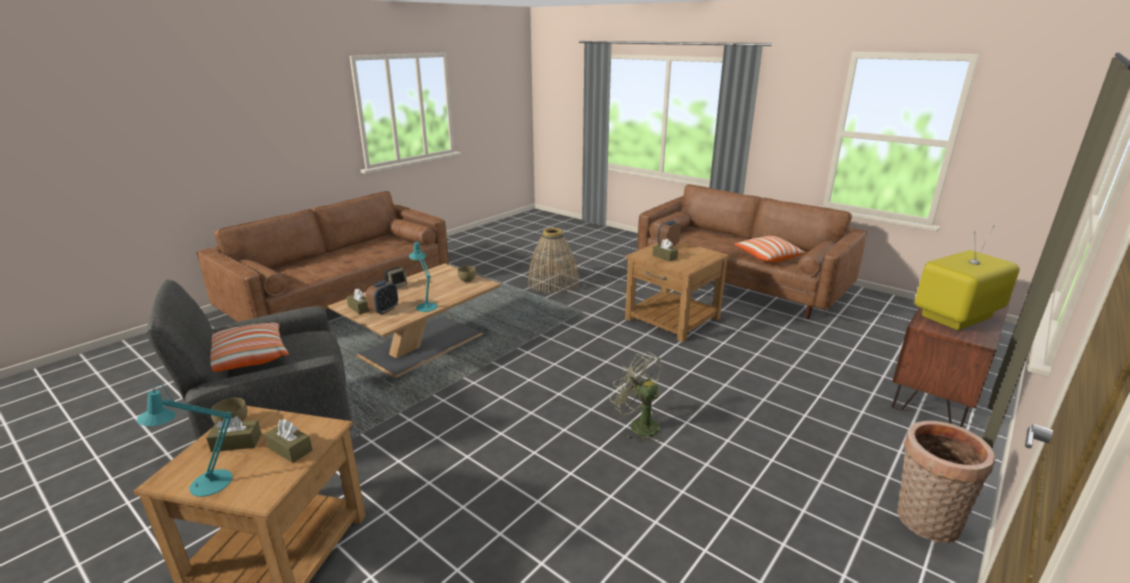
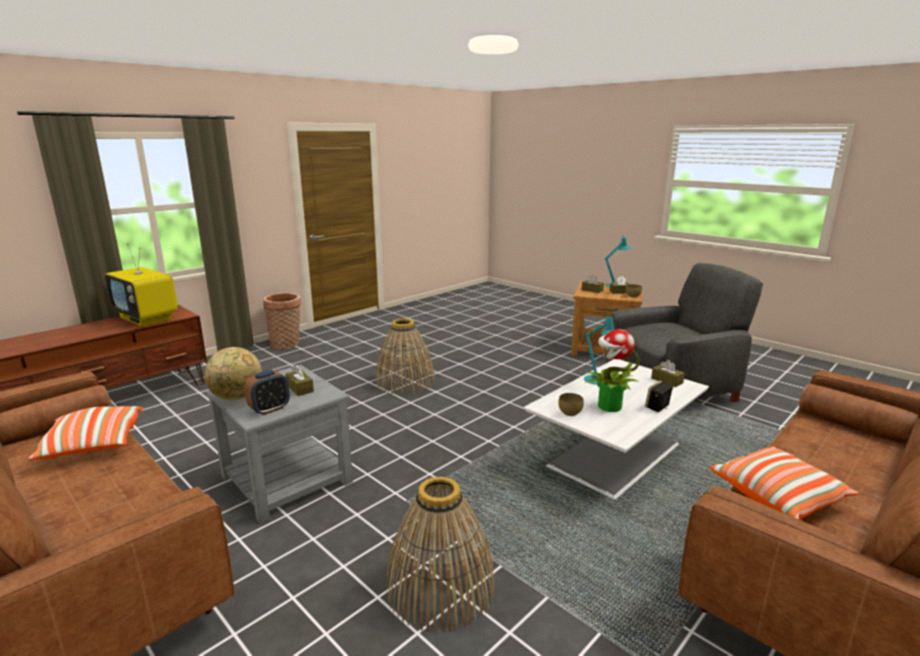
camera: 175 degrees left, 5 degrees down
(246, 359) = (688, 329): pillow -> pillow (778, 495)
(384, 310) = (637, 378): alarm clock -> none
(423, 344) = (613, 456): brown coffee table -> white coffee table
(434, 285) = (608, 406): none -> potted plant
(638, 425) = (405, 381): green fan -> basket
(672, 319) = (287, 479): brown side table -> grey side table
(699, 251) = (237, 397): none -> globe
(956, 317) = (147, 318): television -> television turned 60 degrees clockwise

